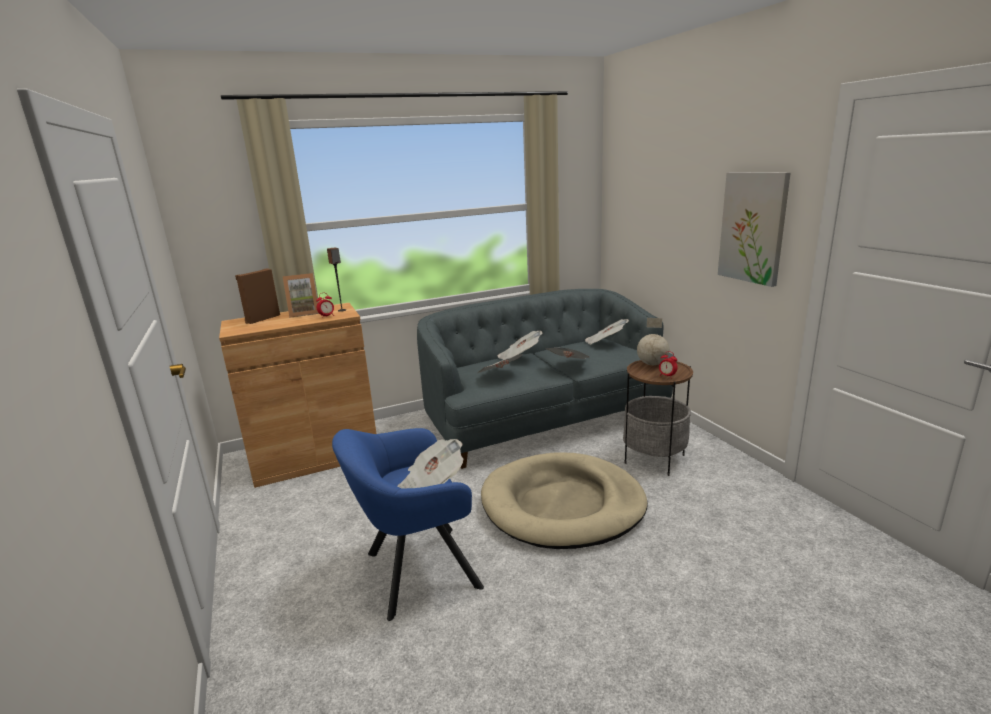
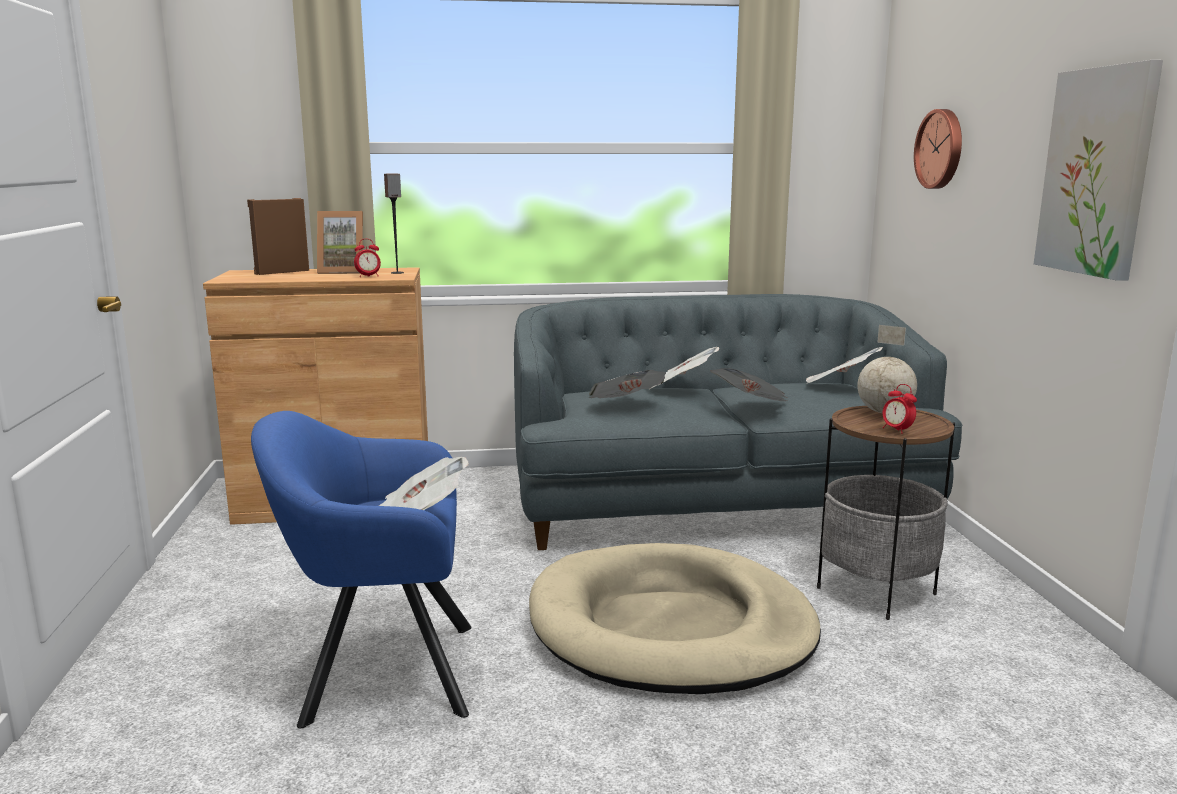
camera: 15 degrees right, 5 degrees down
(647, 204) = (941, 149): none -> wall clock

